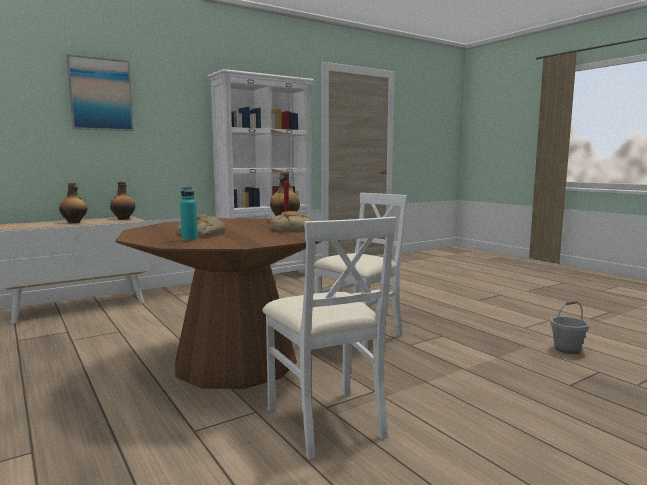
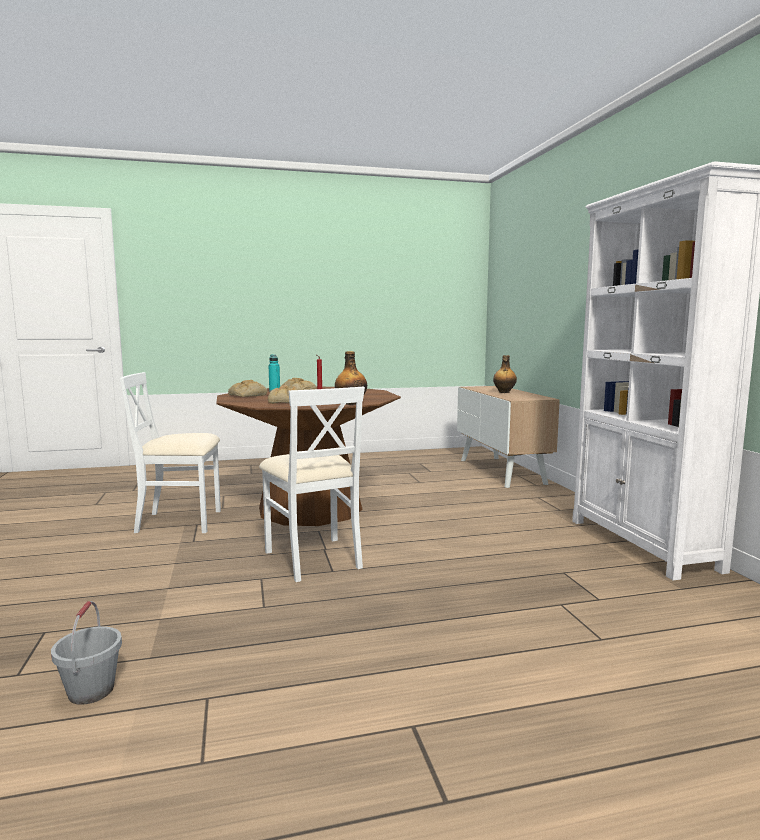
camera: 110 degrees right, 0 degrees up
(100, 94) = (559, 264): picture -> none
(124, 219) = (529, 397): bottle -> none
(244, 241) = (247, 395): none -> bread

